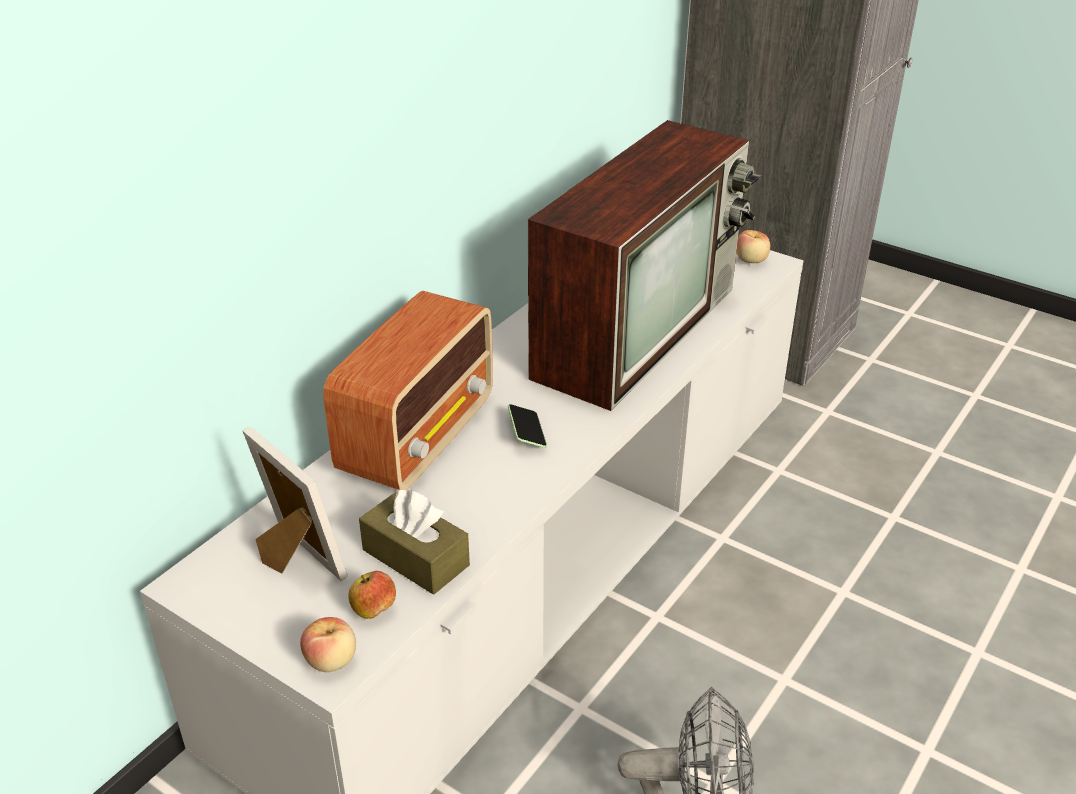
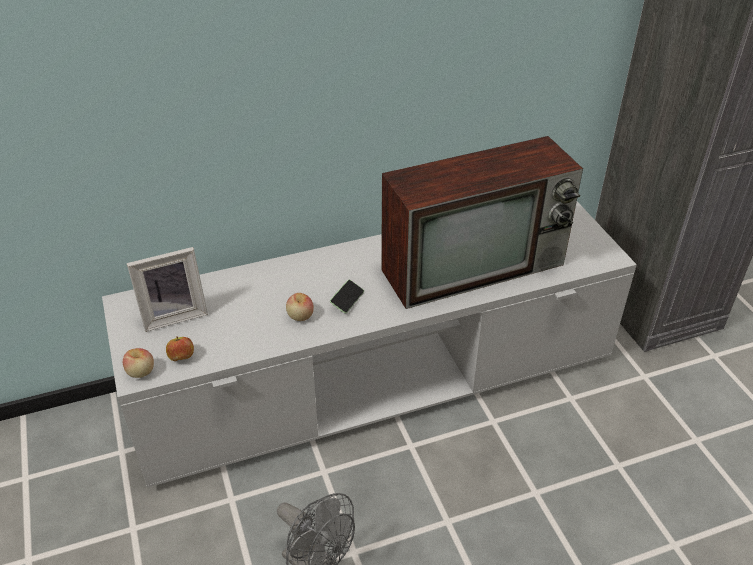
camera: 35 degrees right, 5 degrees up
(294, 560) = (174, 314): picture frame -> picture frame turned 75 degrees clockwise
(415, 557) = (225, 341): brown tissue box -> none
(419, 436) = (293, 277): radio -> none
(751, 261) = (599, 251): apple -> apple (300, 316)

